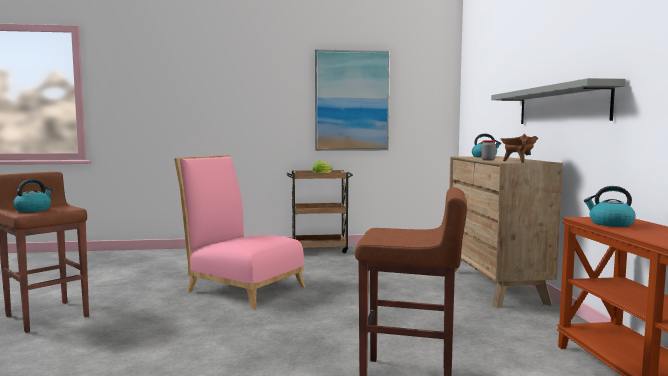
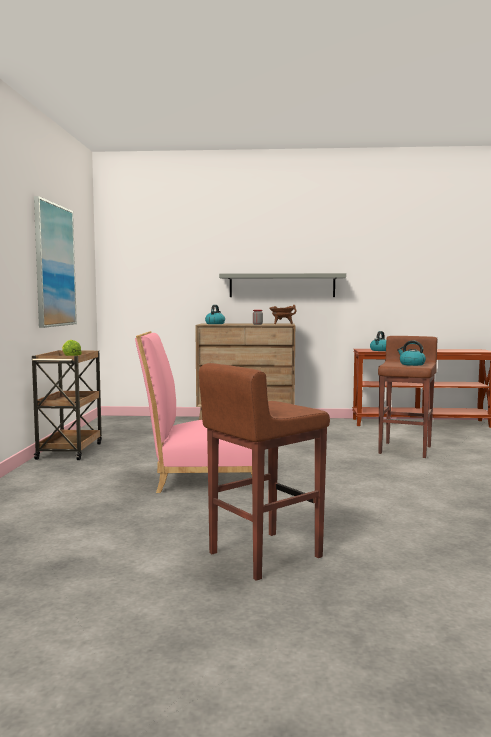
camera: 80 degrees left, 0 degrees up
(33, 210) = (280, 409): kettle -> kettle (411, 364)
(241, 287) = (201, 478): pink chair -> pink chair turned 45 degrees clockwise

